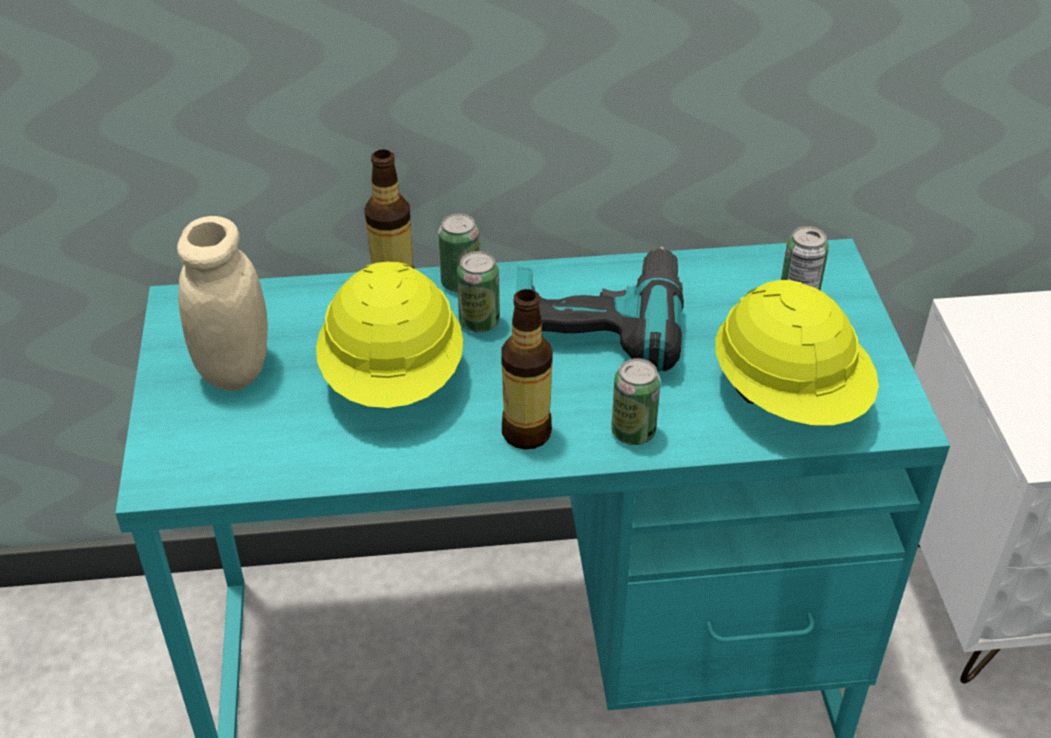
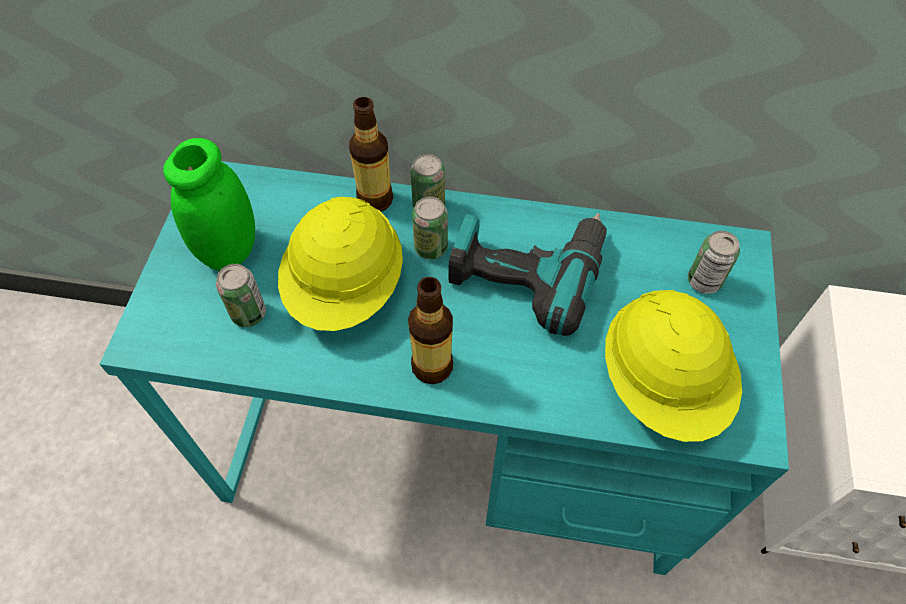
camera: 15 degrees right, 15 degrees up
(235, 369) = (230, 250): beige jar -> green jar
(633, 432) = (519, 388): can -> can (249, 314)

